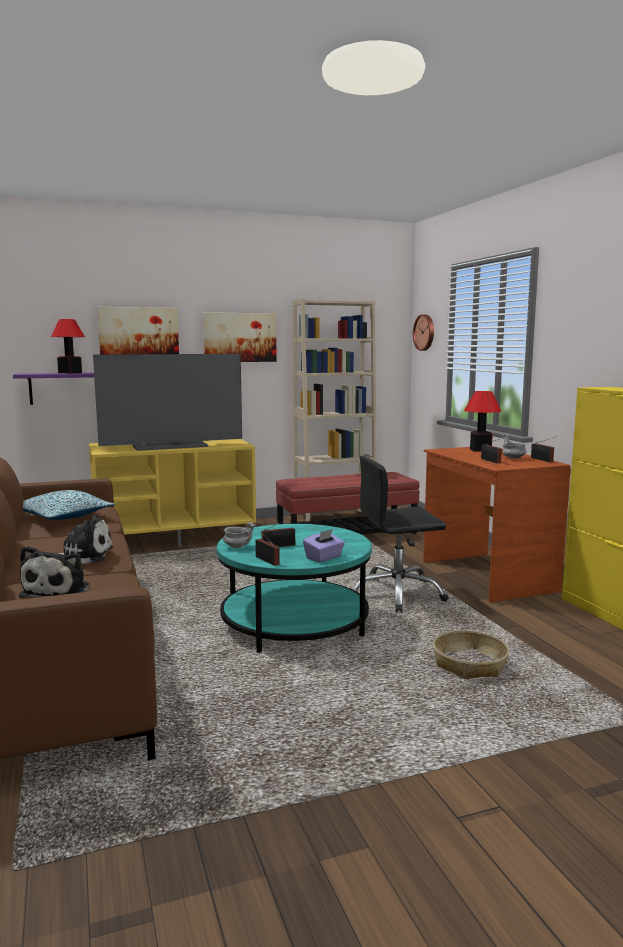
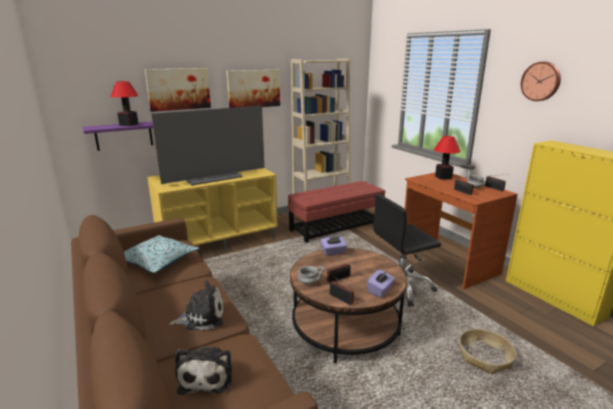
camera: 10 degrees left, 10 degrees up
(291, 526) = (333, 252): none -> purple tissue box
(294, 623) = (345, 326): turquoise coffee table -> brown coffee table
(425, 332) = (380, 81): wall clock -> wall clock (541, 81)

